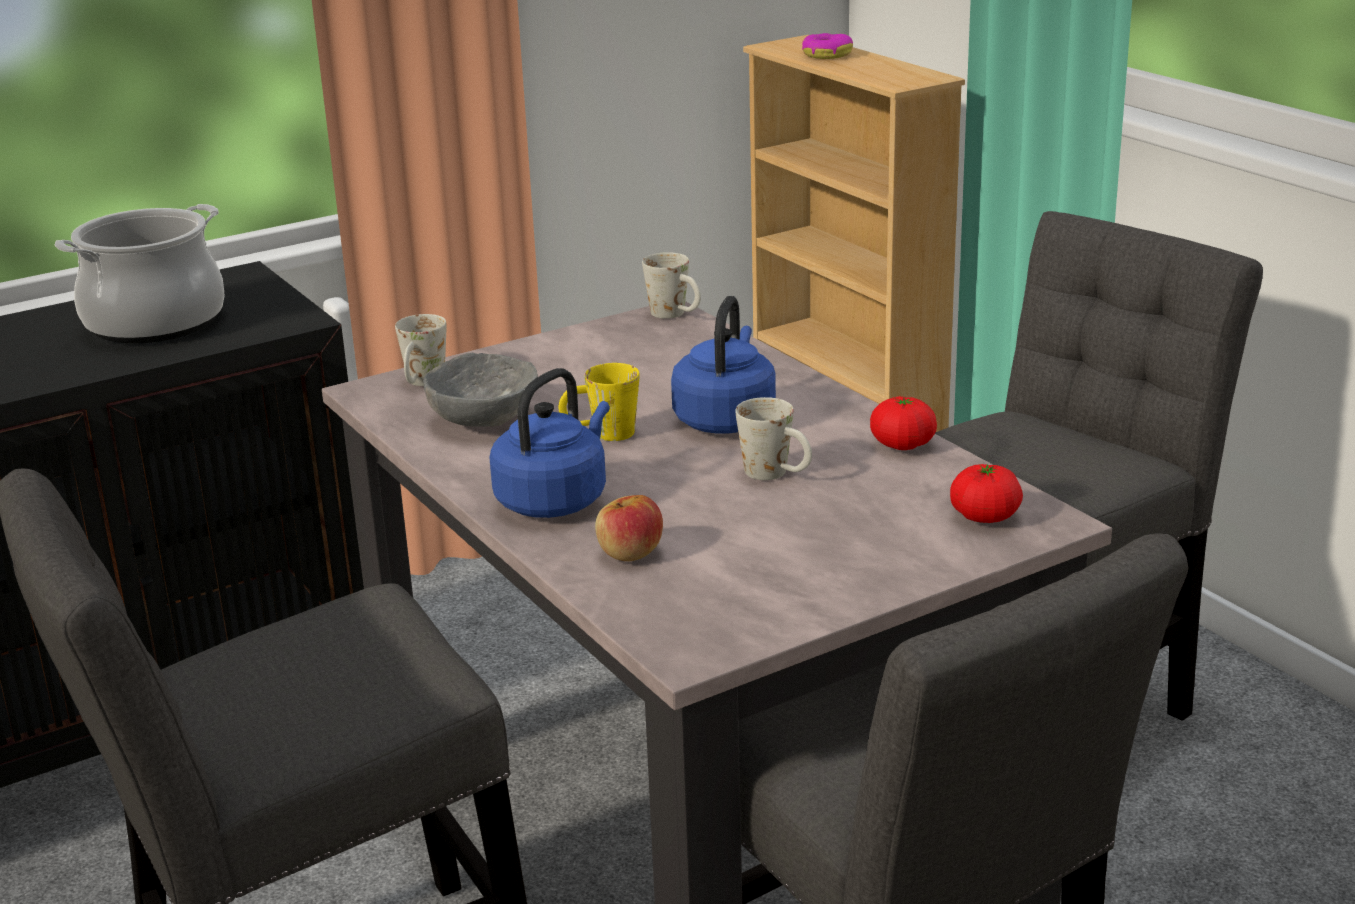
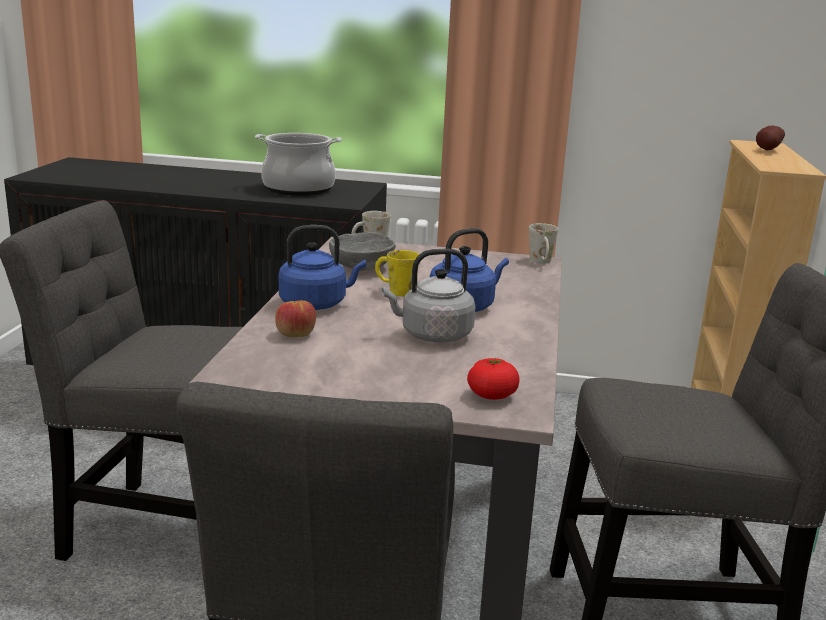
camera: 40 degrees right, 5 degrees down
(777, 475) = (432, 335): white mug -> grey kettle
(827, 54) = (766, 150): donut -> potato
(902, 445) = (525, 350): tomato -> none

